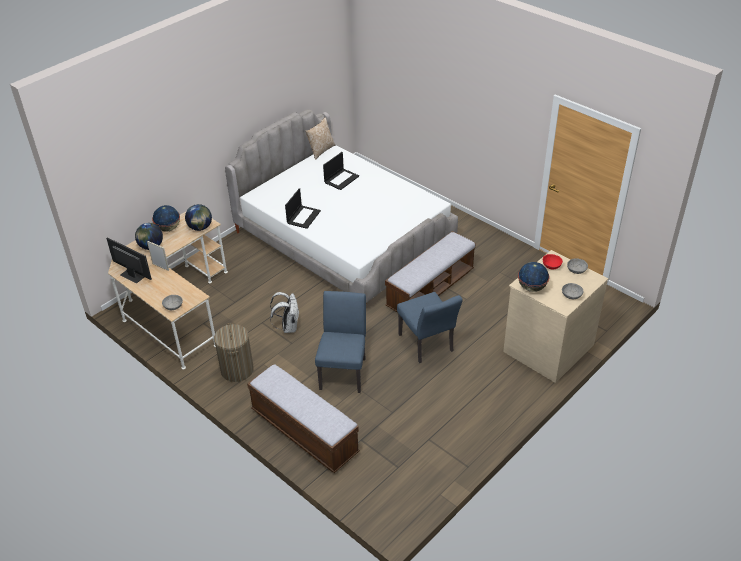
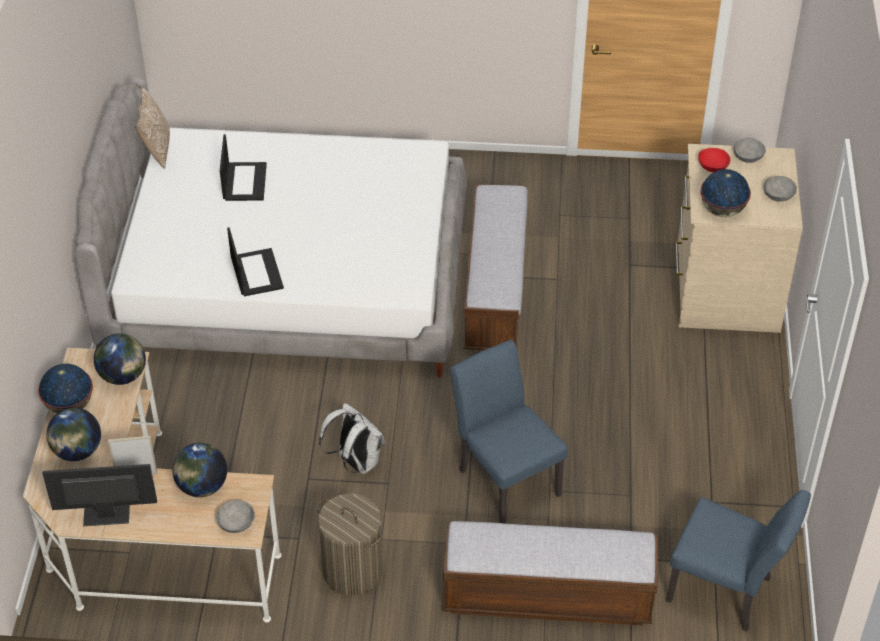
camera: 40 degrees left, 5 degrees up
(178, 285) = (202, 486): none -> globe
(428, 345) = (577, 375): blue chair -> blue chair (727, 593)

